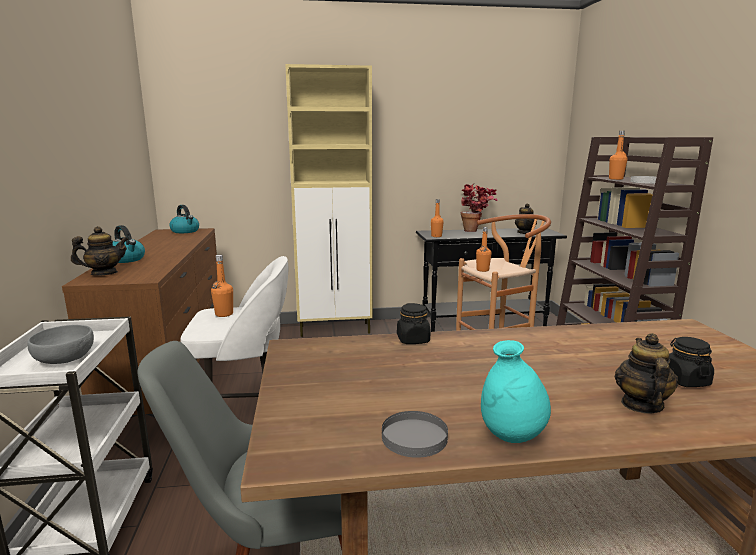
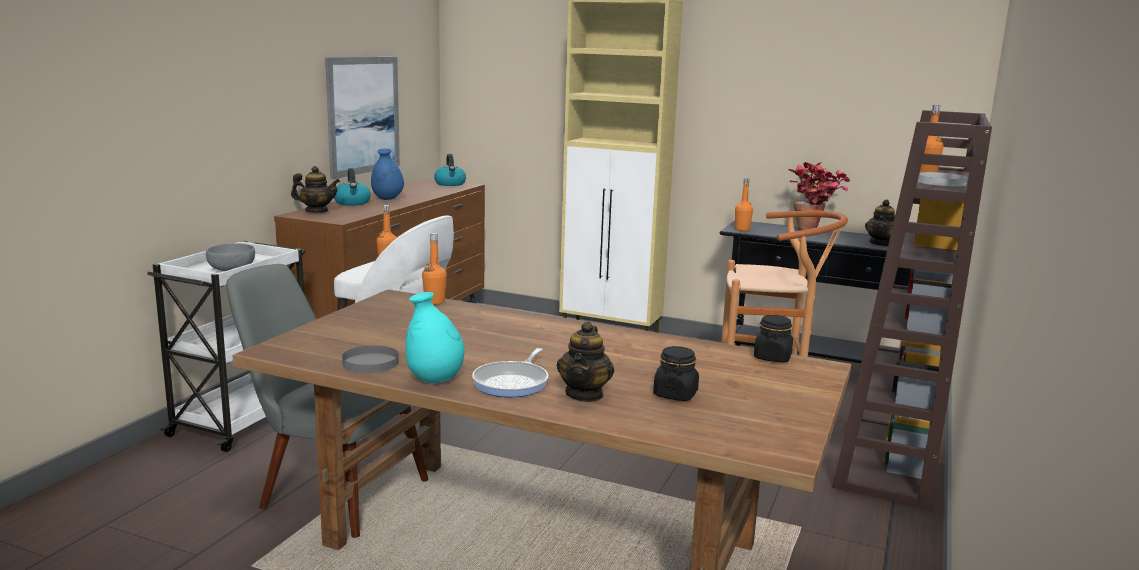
camera: 30 degrees right, 0 degrees up
(108, 173) = (363, 115): none -> picture
(154, 251) = (387, 199): none -> blue vase
(413, 340) = (500, 314): black jar -> black jar (772, 357)
(482, 270) = (743, 278): orange bottle -> orange bottle (434, 302)
(571, 413) = (513, 382): none -> frying pan
(641, 405) = (585, 394): teapot -> teapot turned 150 degrees clockwise

